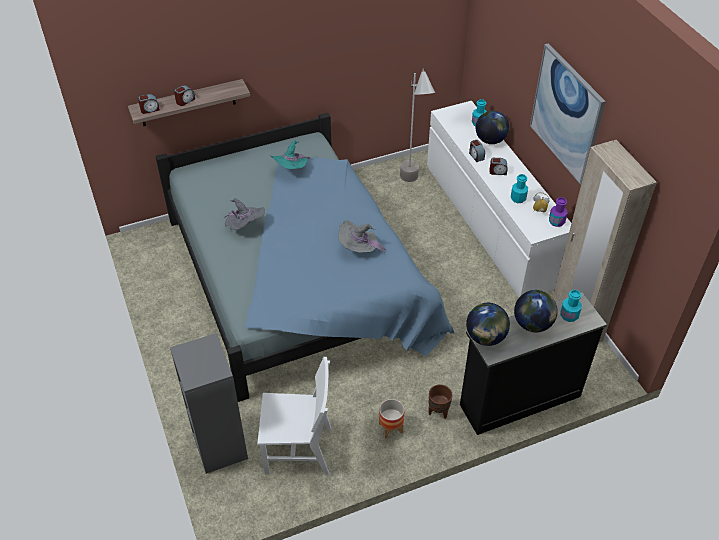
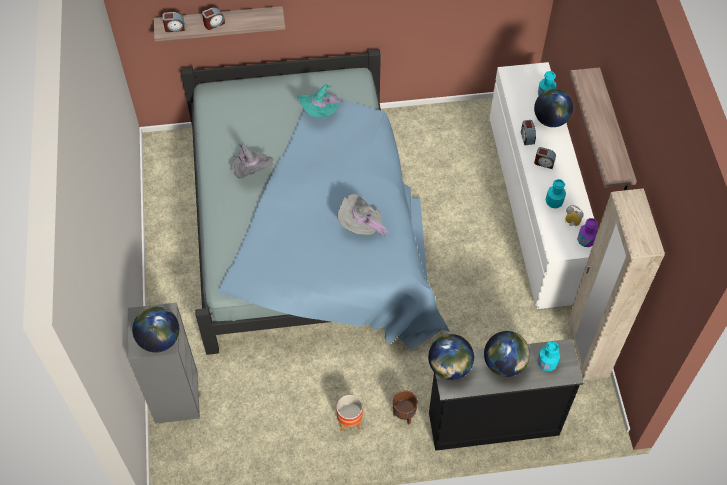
camera: 15 degrees right, 10 degrees up
(210, 367) = (159, 339): none -> globe
(298, 450) = (251, 422): white chair -> none
(413, 186) = (466, 141): grey floor lamp -> none
(566, 114) = (614, 133): picture -> shelf

